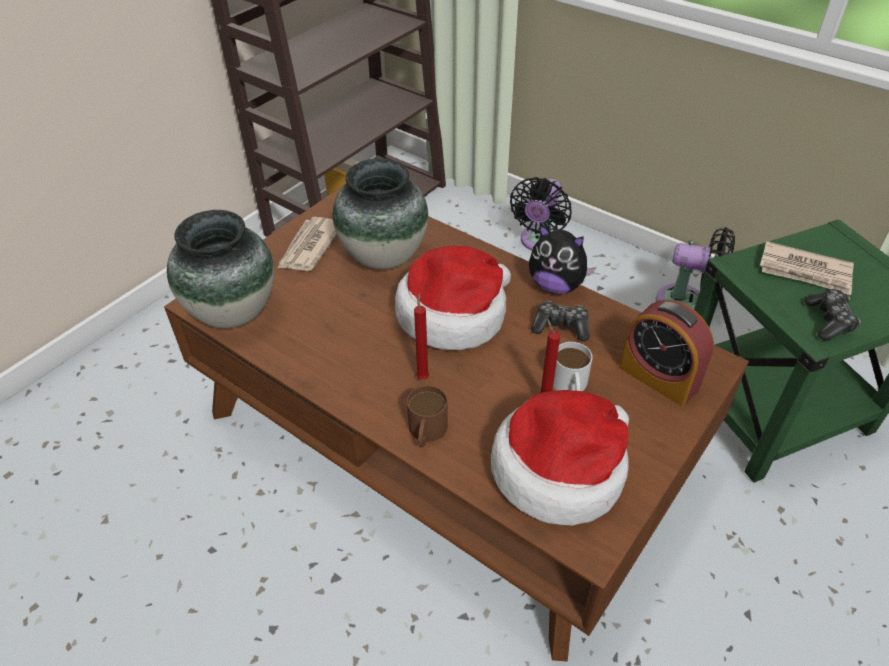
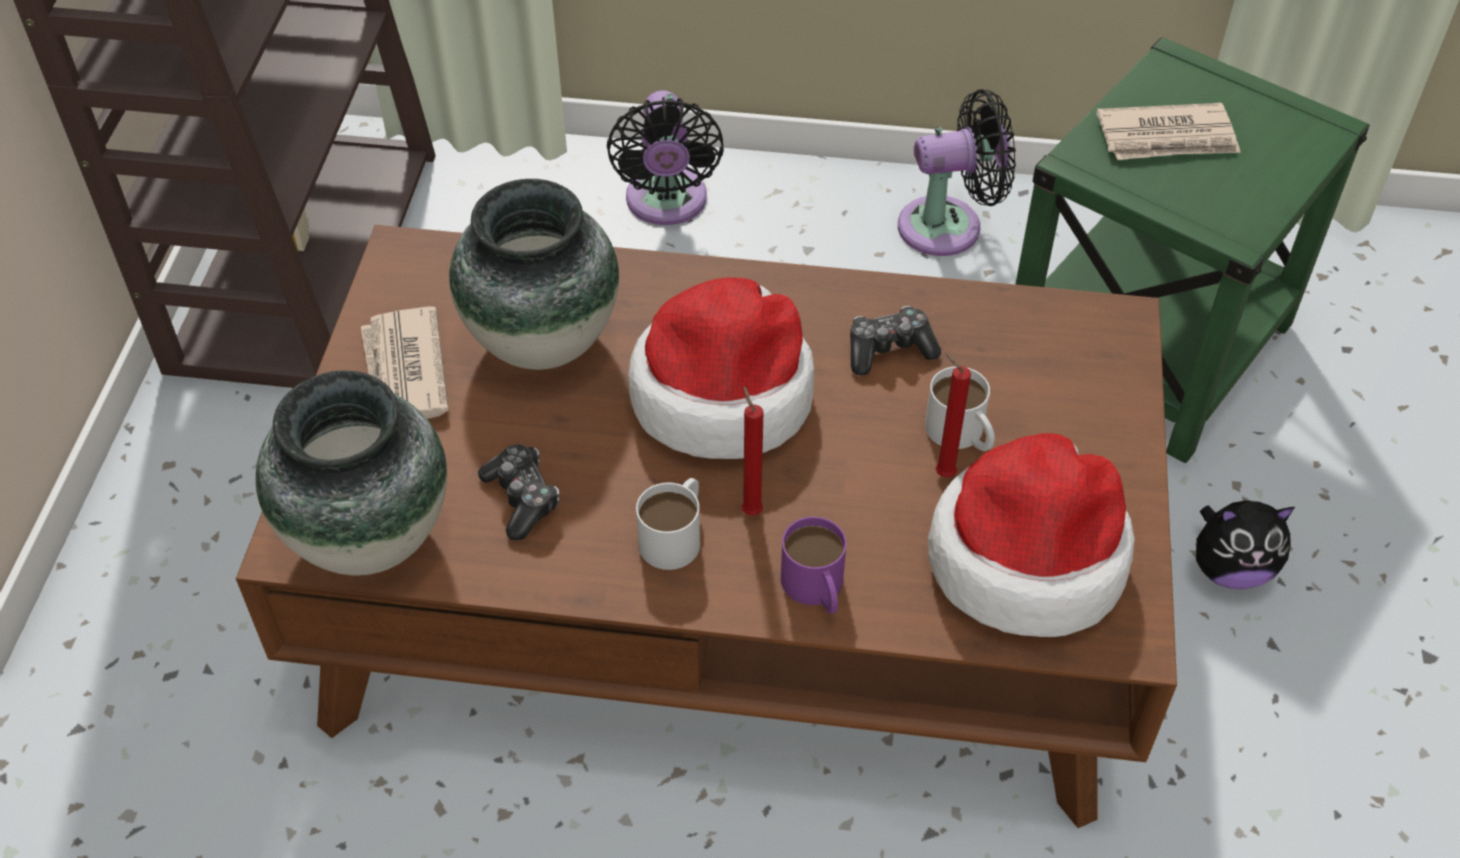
camera: 30 degrees left, 5 degrees up
(375, 372) = (676, 534): none -> white mug
(426, 432) = (816, 589): brown mug -> purple mug
(556, 285) = (838, 286): plush toy -> plush toy (1230, 569)
(658, 377) = (1065, 371): alarm clock -> none
(829, 321) = (1236, 202): game controller -> game controller (522, 498)

